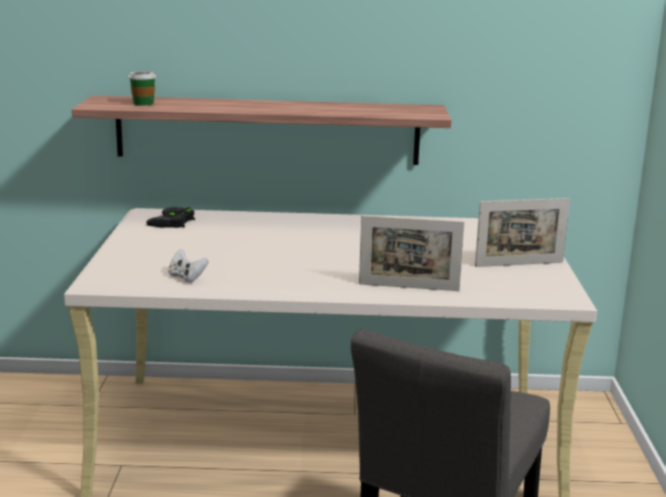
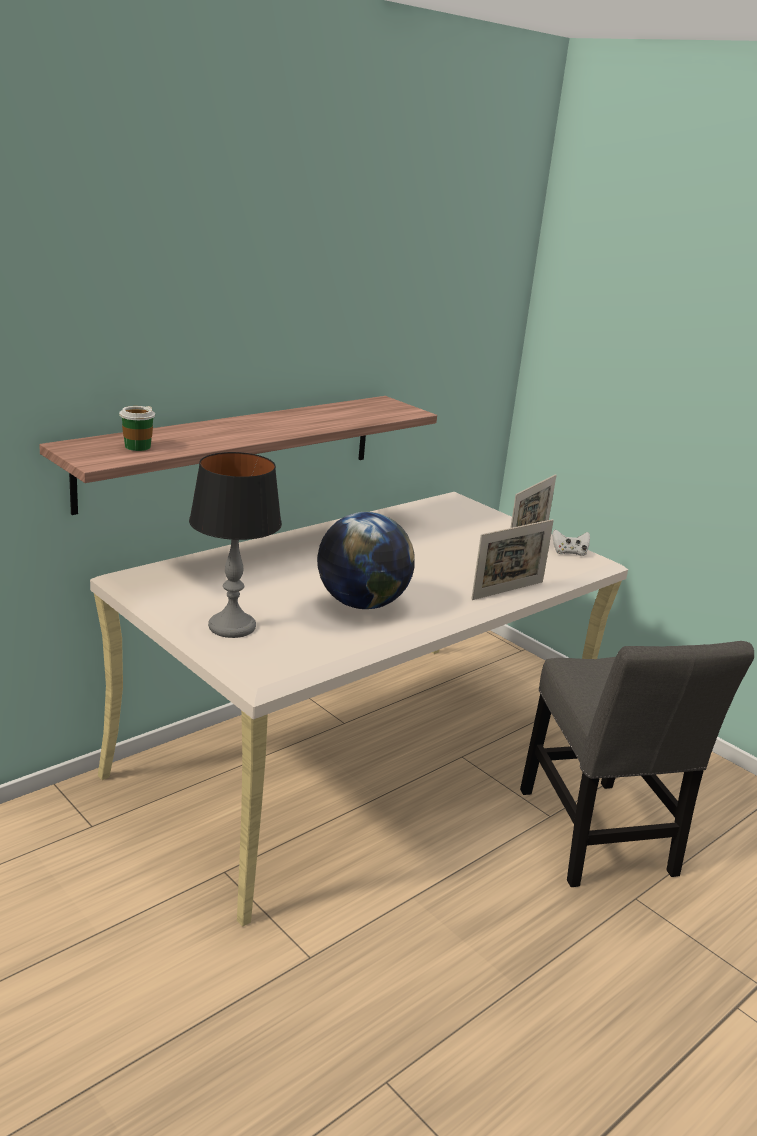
camera: 45 degrees left, 5 degrees up
(141, 250) = (231, 627): none -> table lamp
(173, 222) = (185, 581): black game controller -> none
(186, 278) = (338, 644): white game controller -> white game controller (569, 552)
(261, 263) = (361, 604): none -> globe

